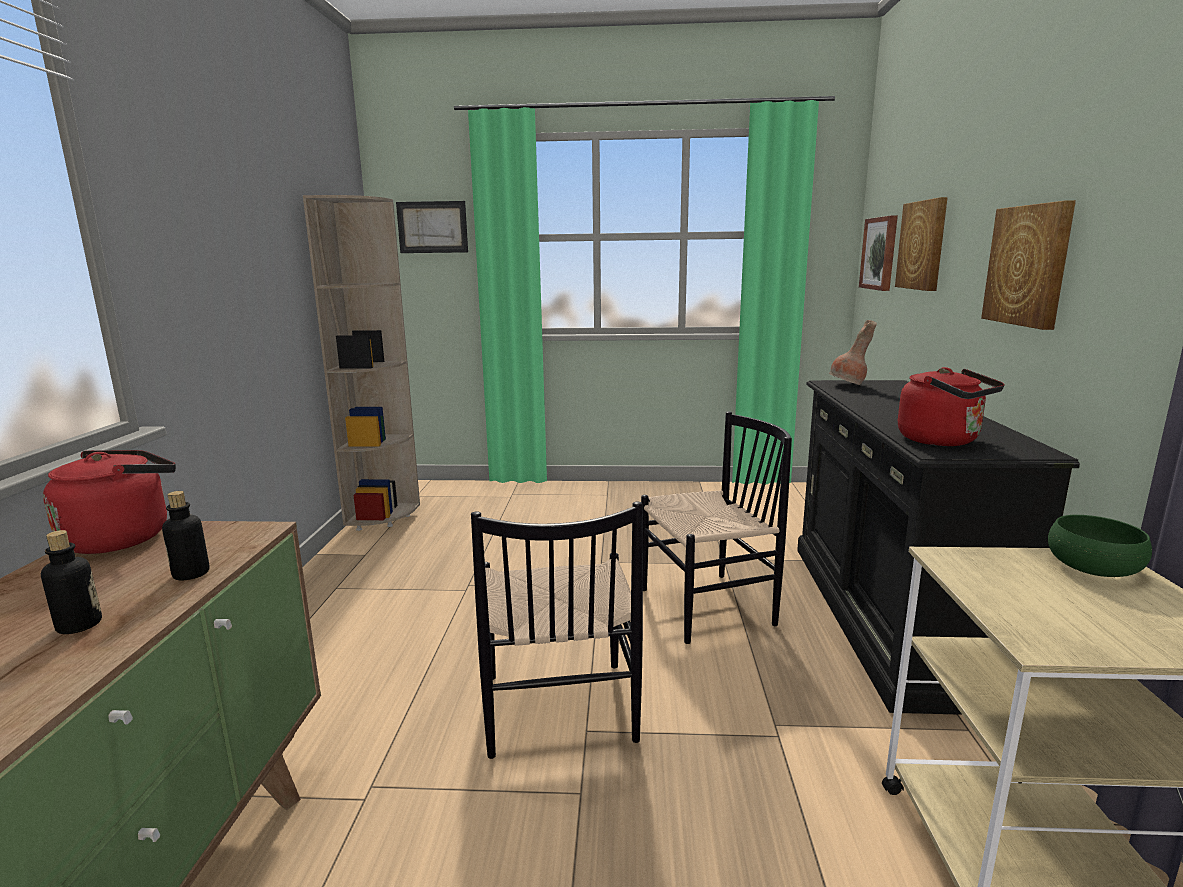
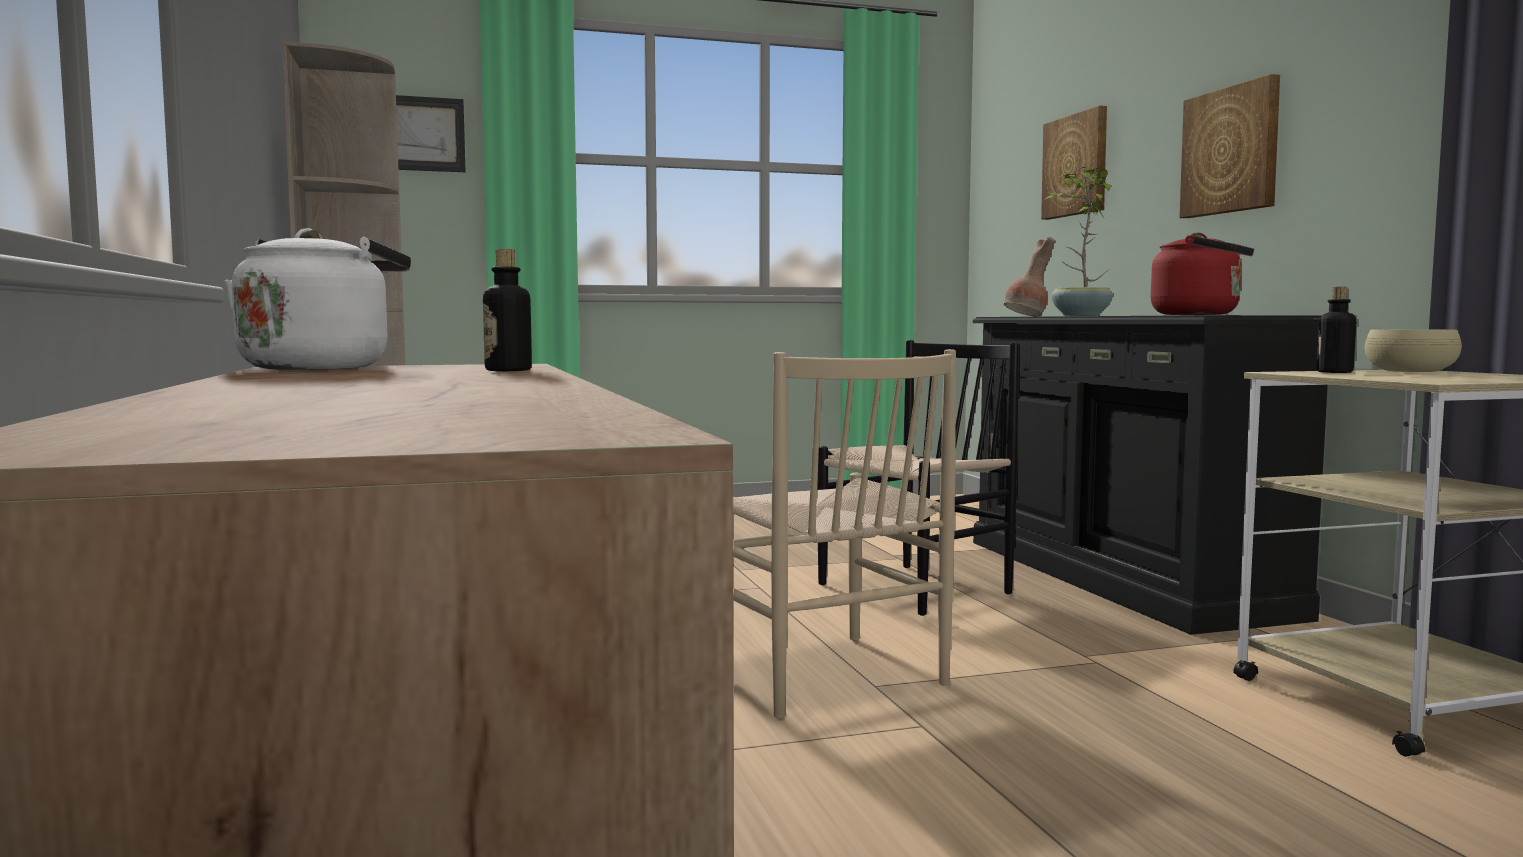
camera: 20 degrees left, 10 degrees down
(79, 625) = (456, 378): bottle -> bottle (1334, 372)
(123, 537) = (320, 368): red kettle -> white kettle
(559, 713) = (826, 678): black chair -> beige chair
(869, 404) = (1079, 315): none -> potted plant
(880, 253) = (1007, 190): picture -> none
(1093, 567) = (1410, 371): green bowl -> beige bowl

